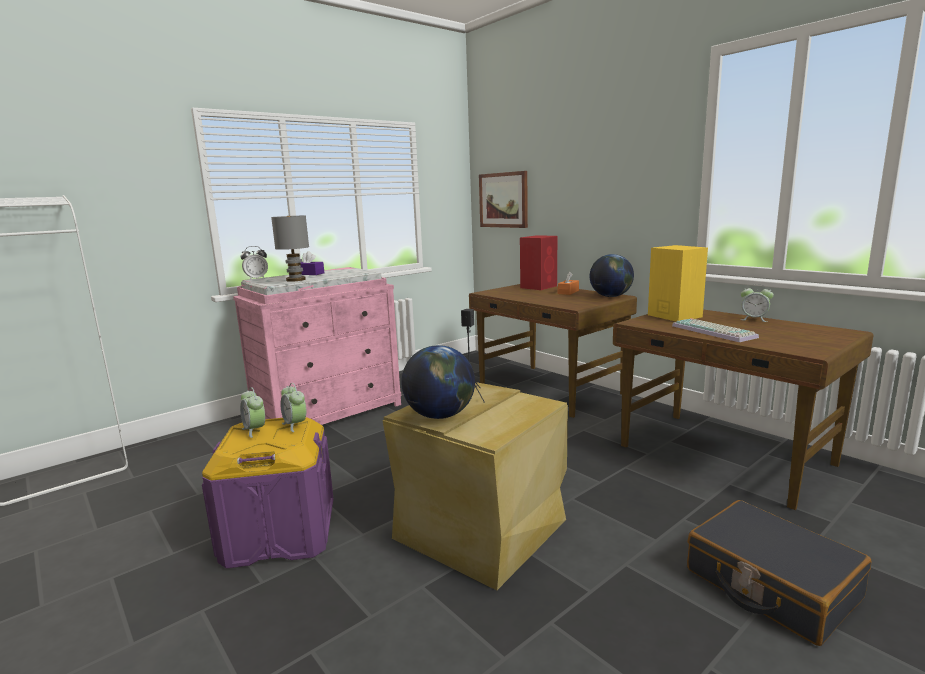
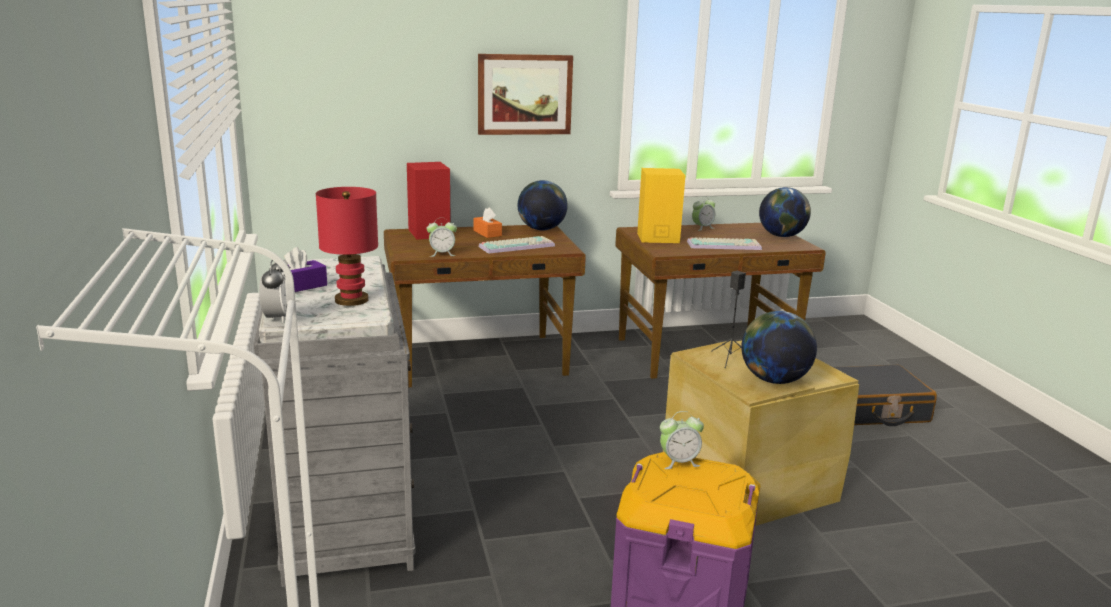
camera: 65 degrees left, 5 degrees up
(255, 430) = (675, 487): alarm clock -> alarm clock (442, 254)
(296, 280) = (351, 300): grey table lamp -> red table lamp
(329, 413) = (346, 509): pink dresser -> grey dresser
(503, 200) = (326, 111): picture -> picture (524, 94)
(555, 300) = (517, 246): none -> keyboard
(823, 341) = (782, 236): none -> globe

